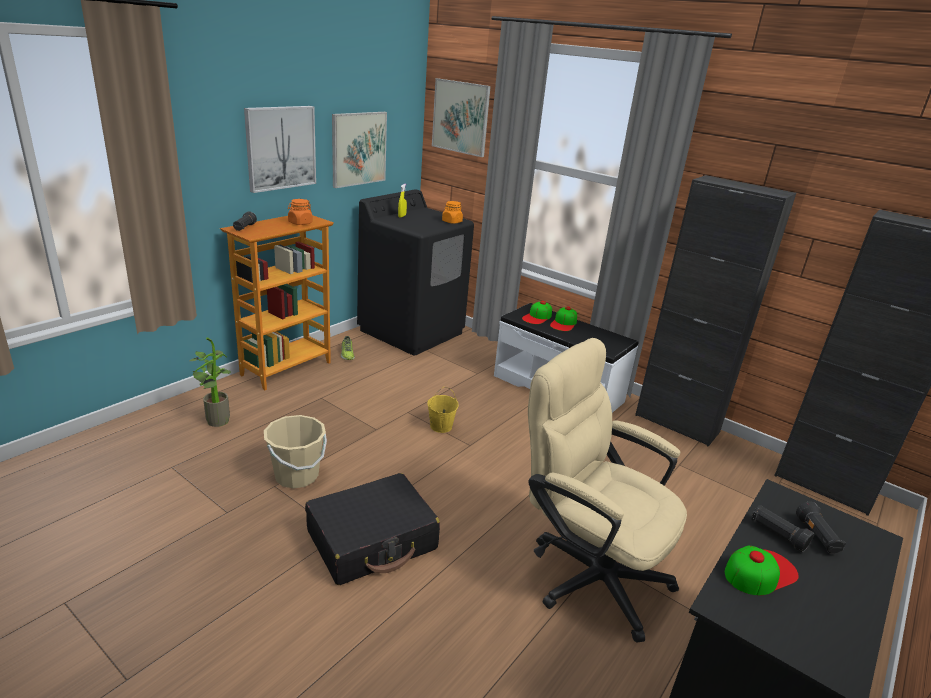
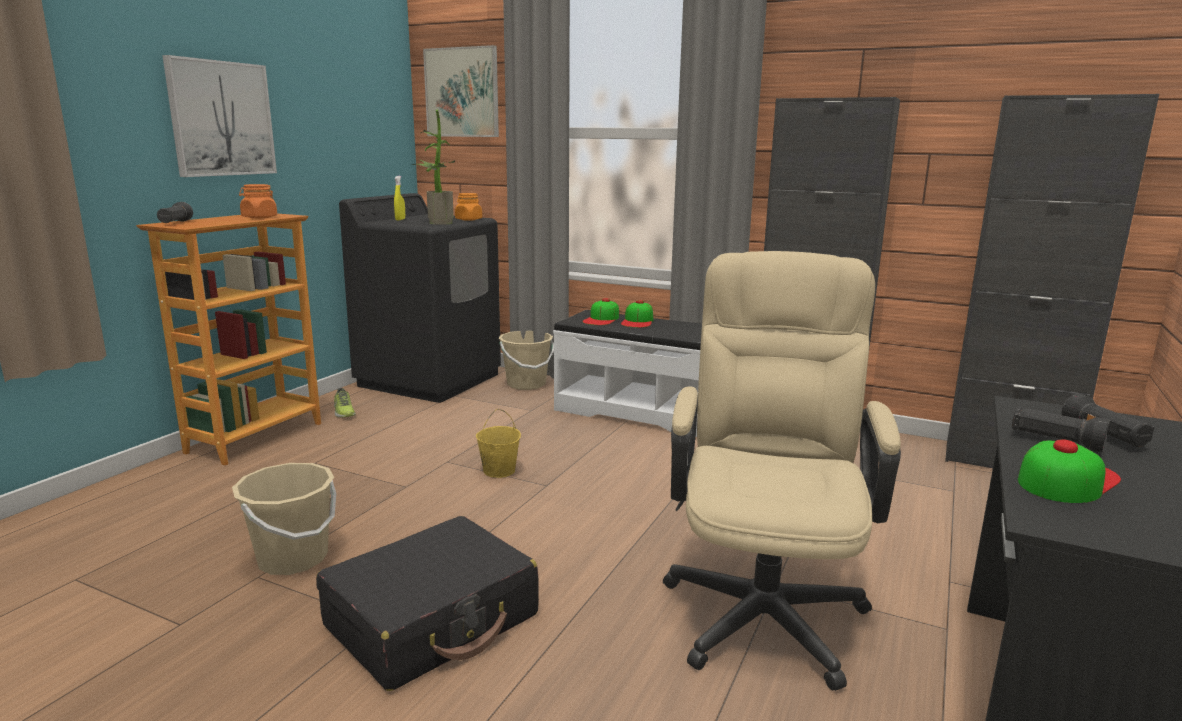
camera: 10 degrees left, 10 degrees down
(215, 420) = (148, 509): potted plant -> potted plant (437, 223)
(359, 149) = (331, 133): picture -> none
(480, 347) = (526, 384): none -> beige bucket
(587, 571) = (764, 602): beige office chair -> beige office chair turned 75 degrees clockwise

